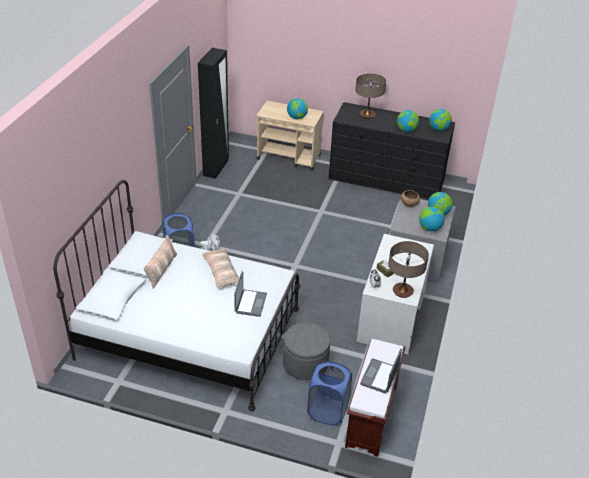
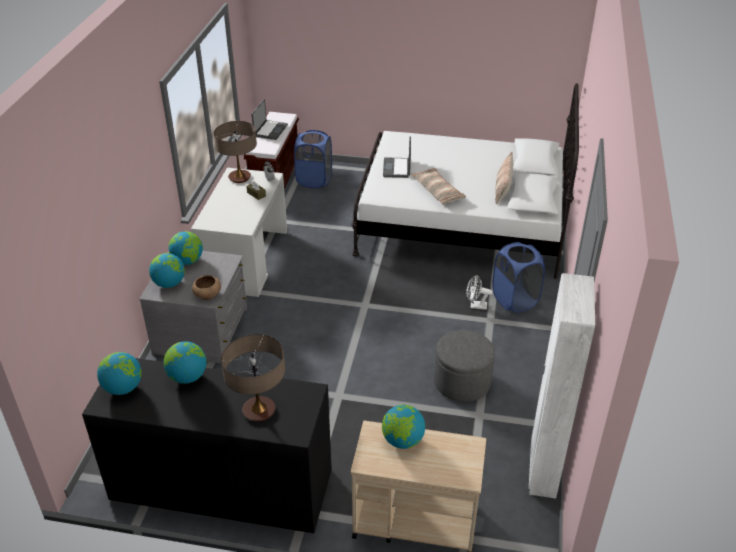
camera: 175 degrees right, 0 degrees up
(216, 168) = (542, 470): black wardrobe -> white wardrobe
(305, 363) = (338, 210): grey ottoman -> grey ottoman (462, 382)

